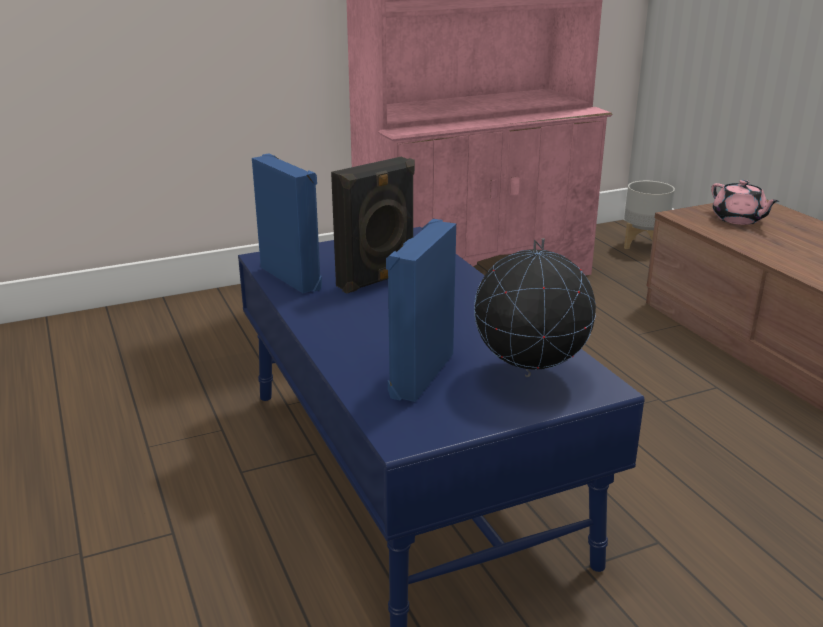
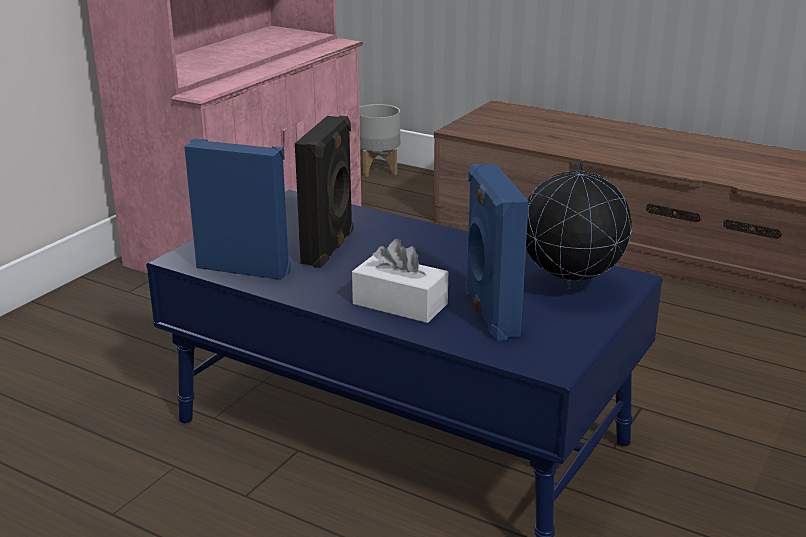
camera: 35 degrees left, 0 degrees up
(360, 341) = (400, 304): none -> white tissue box
(738, 219) = (505, 124): pink teapot -> none

